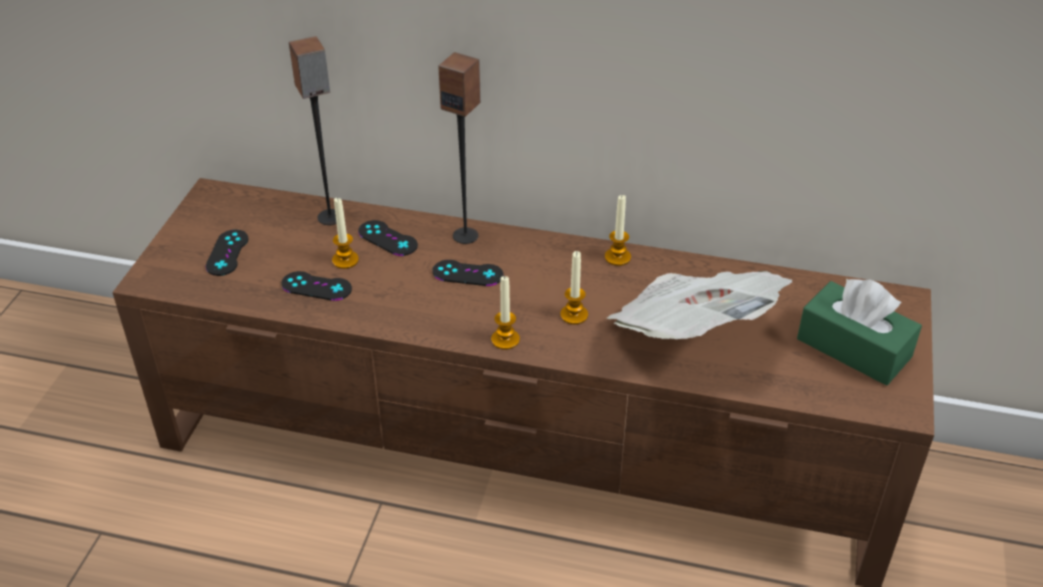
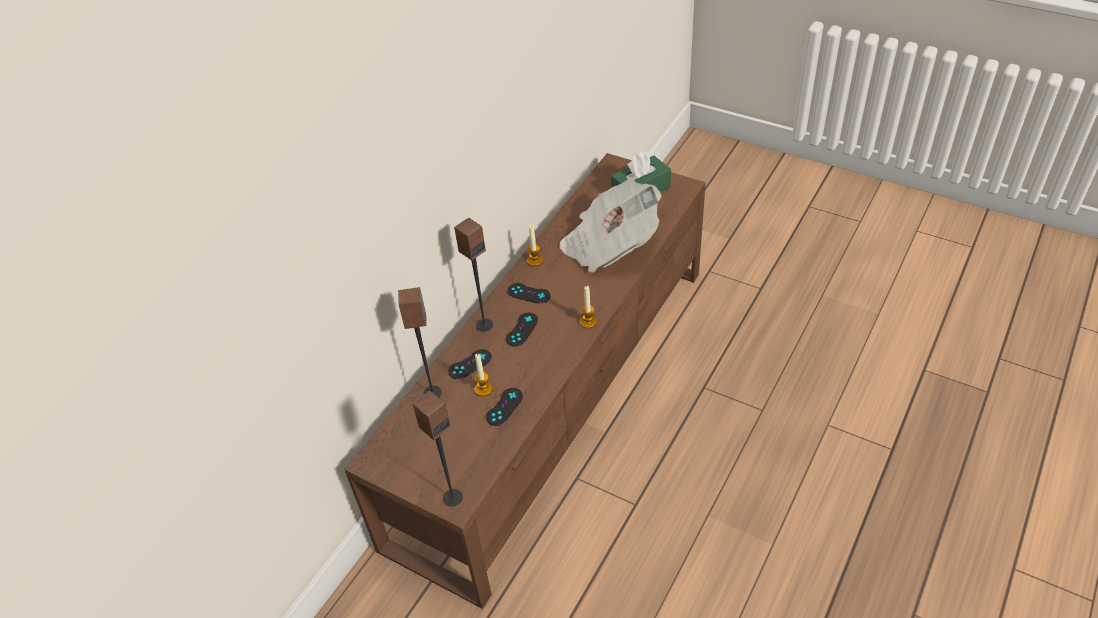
camera: 70 degrees left, 5 degrees up
(159, 272) = (452, 497): none -> speaker
(227, 253) = (447, 455): black game controller -> black game controller (529, 293)
(574, 315) = (578, 289): candle -> none

